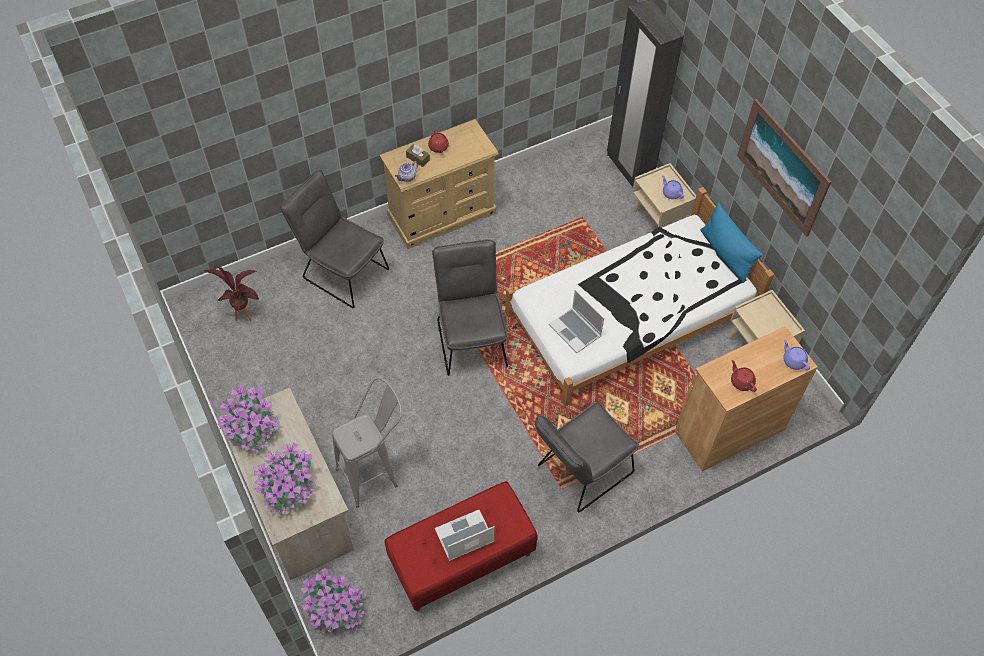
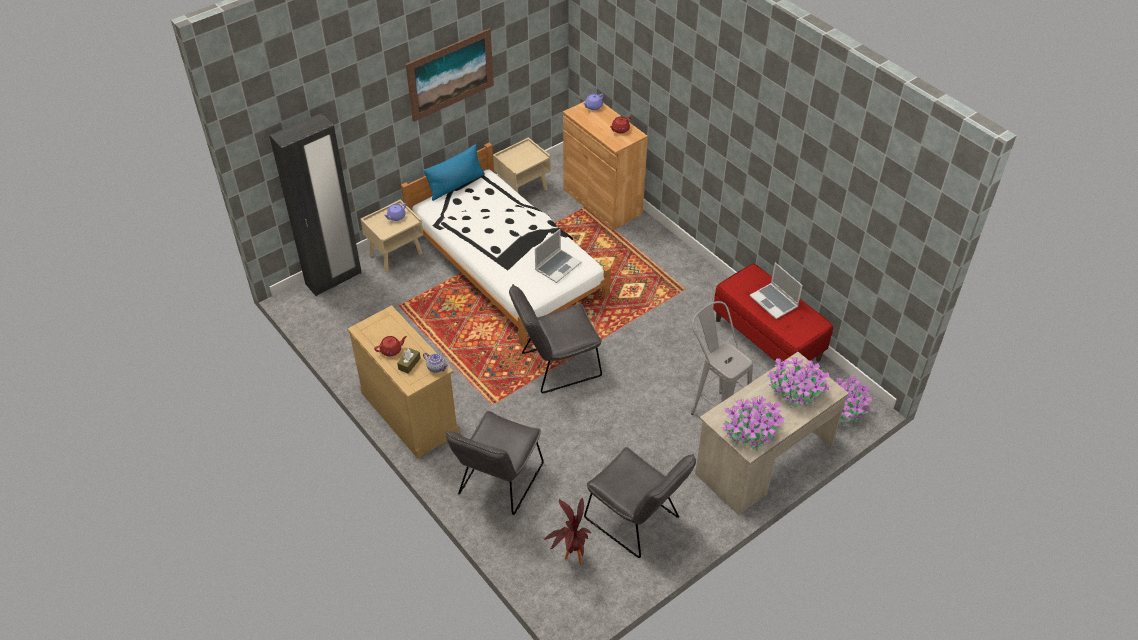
camera: 100 degrees left, 10 degrees down
(579, 472) = (667, 280): grey chair -> grey chair (636, 522)

